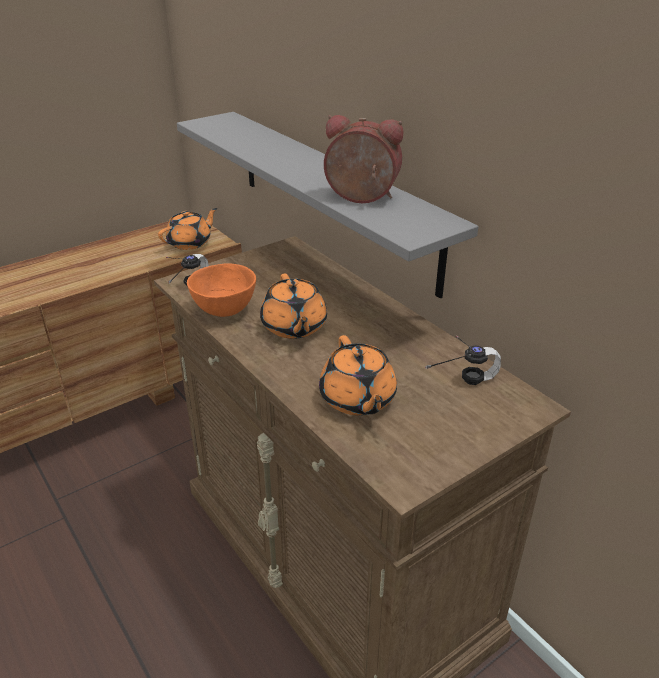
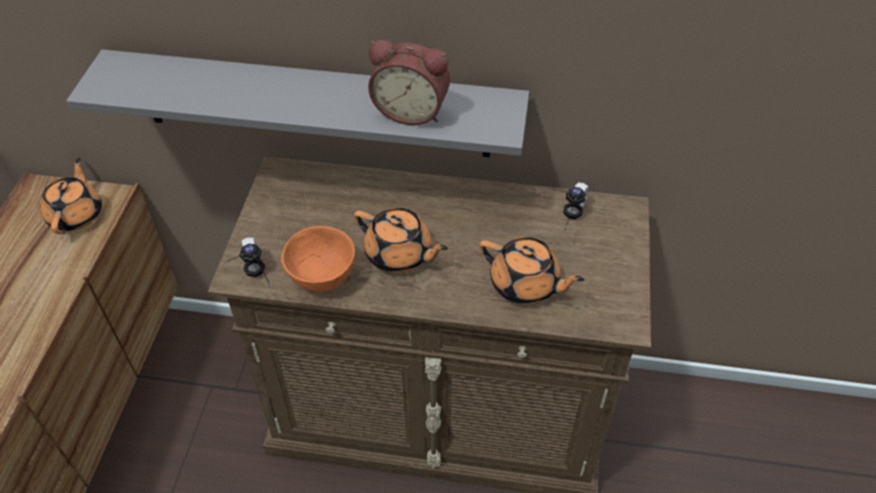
camera: 45 degrees left, 15 degrees up
(361, 198) = (411, 110): alarm clock -> alarm clock turned 135 degrees counterclockwise

